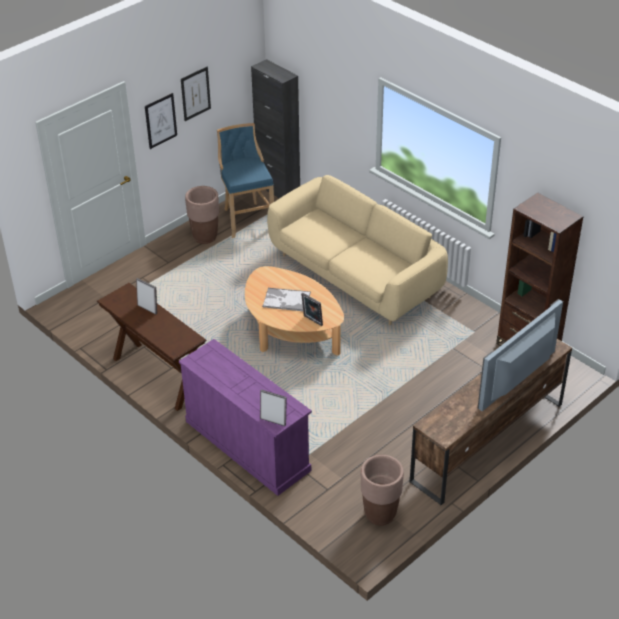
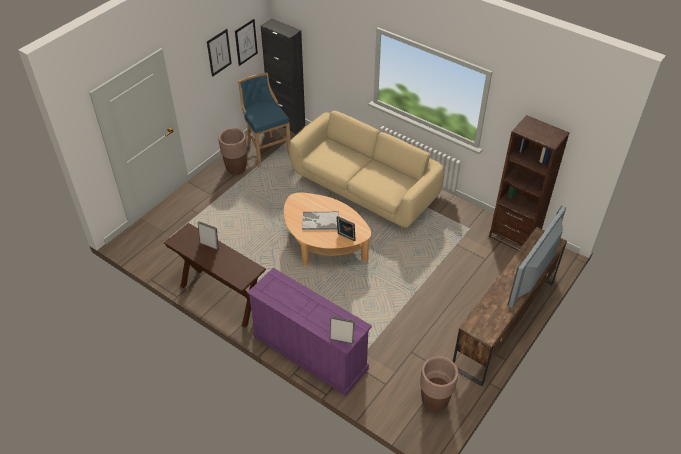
camera: 10 degrees left, 5 degrees up
(160, 120) = (193, 78): picture -> picture (246, 42)

